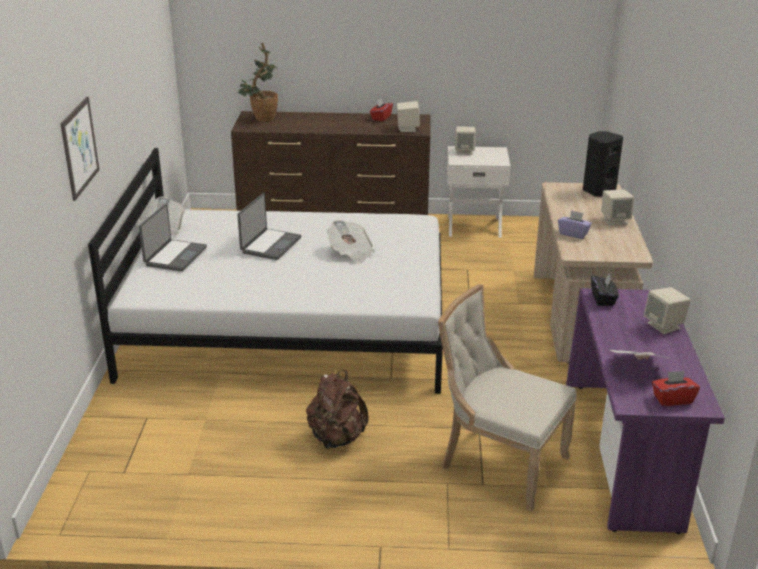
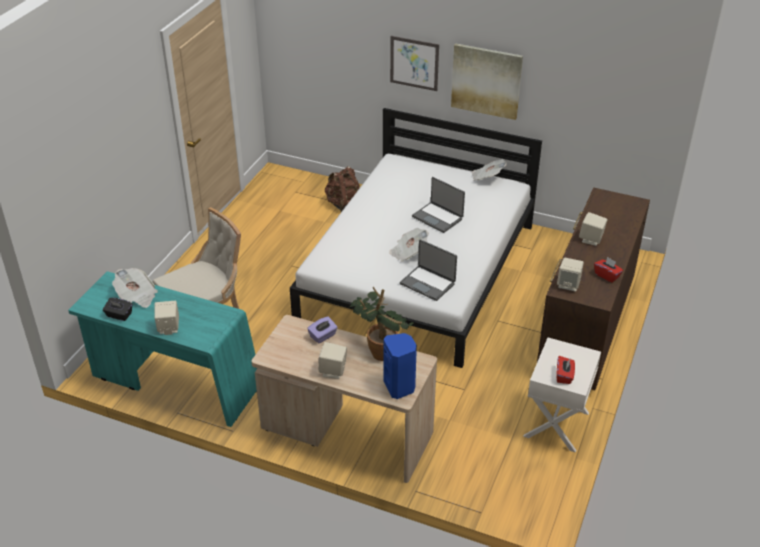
camera: 110 degrees right, 10 degrees up
(114, 114) = (486, 81): none -> picture
(174, 256) = (441, 178): laptop -> laptop (428, 283)
(261, 119) = (621, 206): potted plant -> potted plant (379, 350)
(336, 438) = (274, 265): brown backpack -> brown backpack (343, 204)
(464, 151) = (580, 358): beige speaker -> beige speaker (591, 239)
(597, 190) = (400, 387): black speaker -> blue speaker
(603, 299) = (220, 314): black tissue box -> black tissue box (119, 315)
(624, 453) = (174, 382): purple desk -> turquoise desk
(672, 399) = (99, 297): red tissue box -> red tissue box (564, 376)

